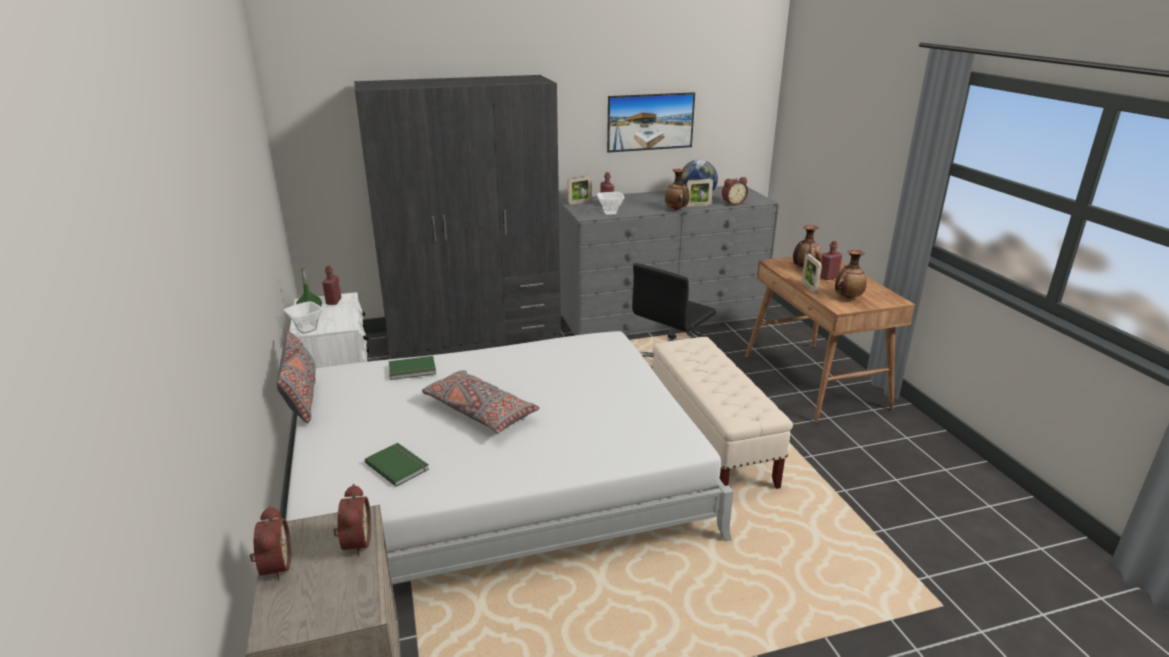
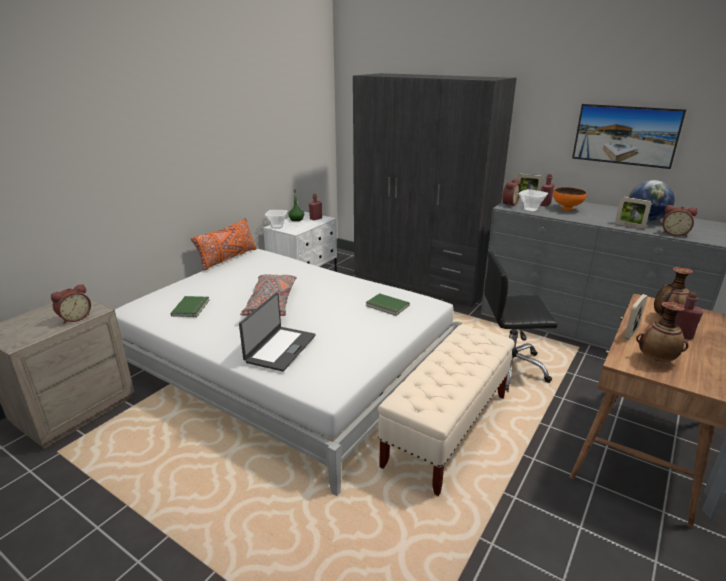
camera: 50 degrees right, 0 degrees up
(274, 566) = (43, 309): alarm clock -> alarm clock (508, 204)
(302, 397) = (227, 258): grey pillow -> orange pillow
(412, 370) = (289, 268): green book -> green book (387, 306)
(583, 440) = (280, 348): none -> laptop
(631, 204) = (566, 209): none -> orange bowl
(676, 209) = (598, 223): vase -> none

